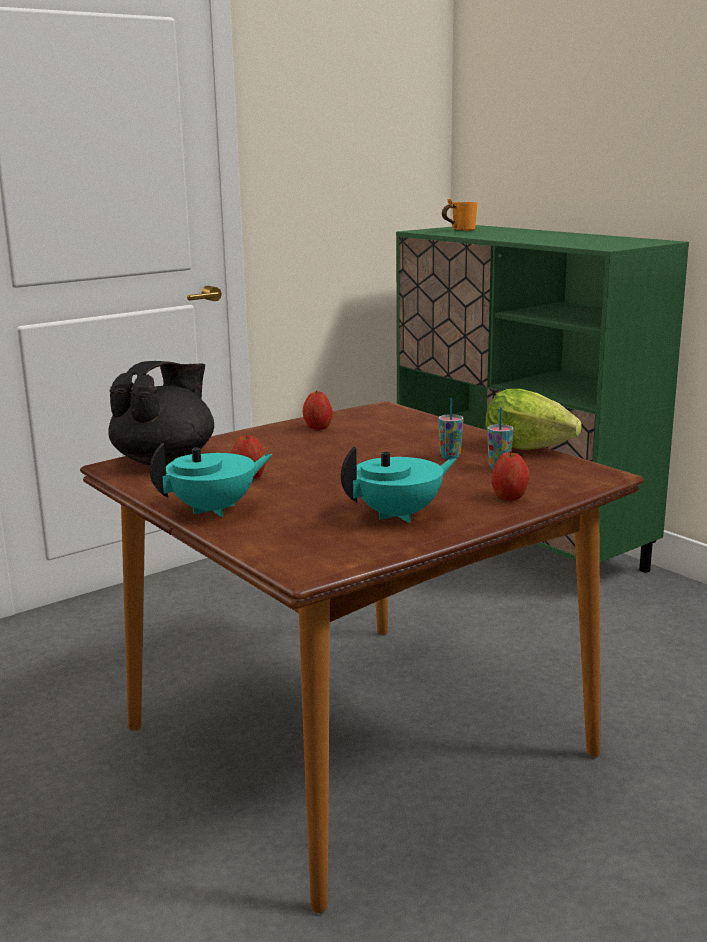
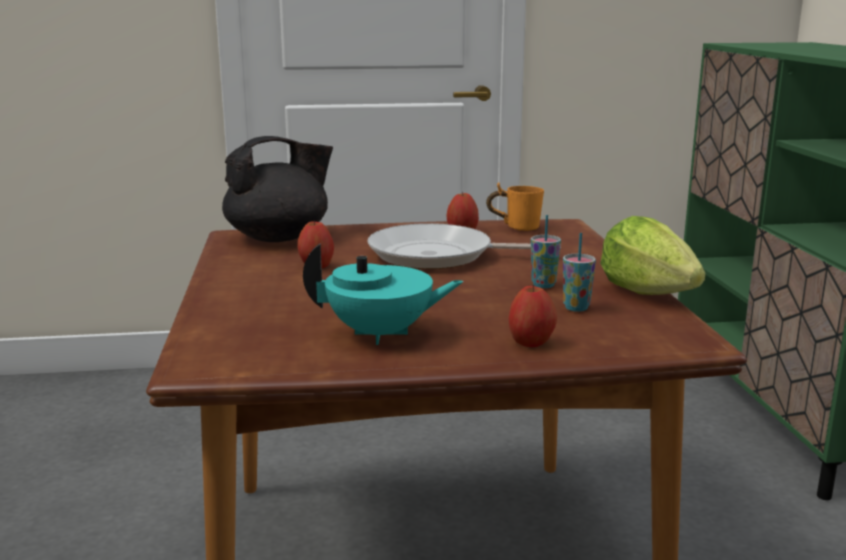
camera: 30 degrees right, 0 degrees up
(214, 509) = (232, 289): turquoise teapot -> none
(333, 450) = (438, 255): none -> frying pan
(458, 231) = (772, 45): orange mug -> orange mug (515, 227)

